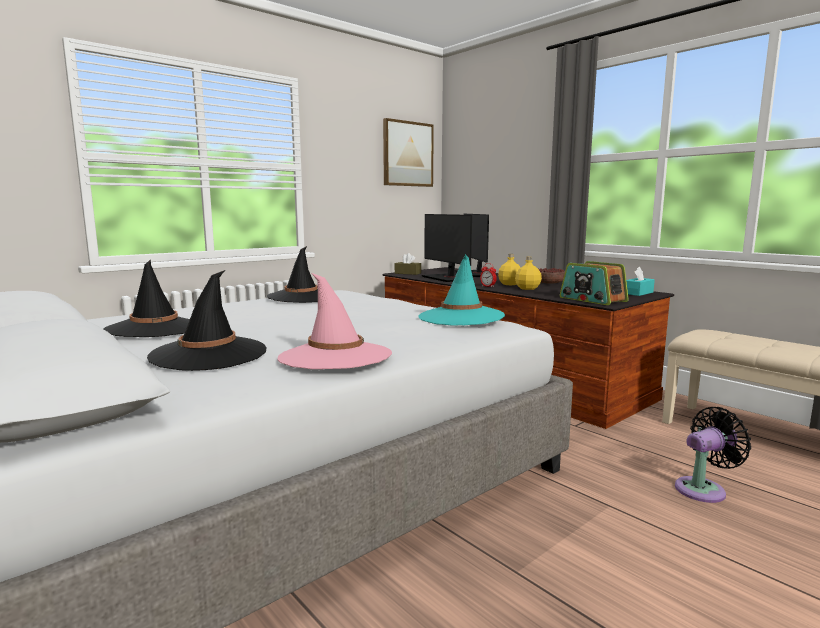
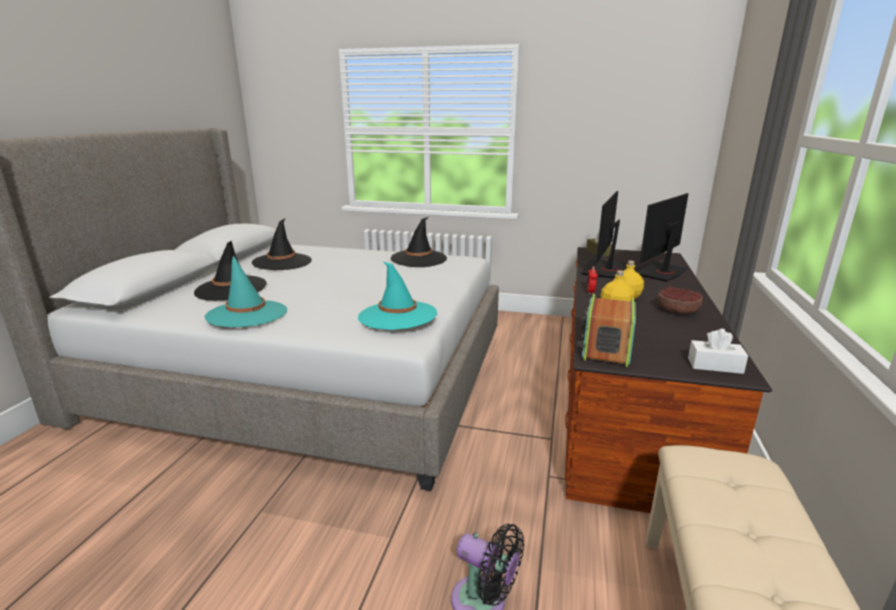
camera: 55 degrees right, 10 degrees up
(335, 357) = (247, 314): pink hat -> turquoise hat
(407, 154) = (662, 111): picture -> none
(638, 293) = (715, 365): turquoise tissue box -> white tissue box

